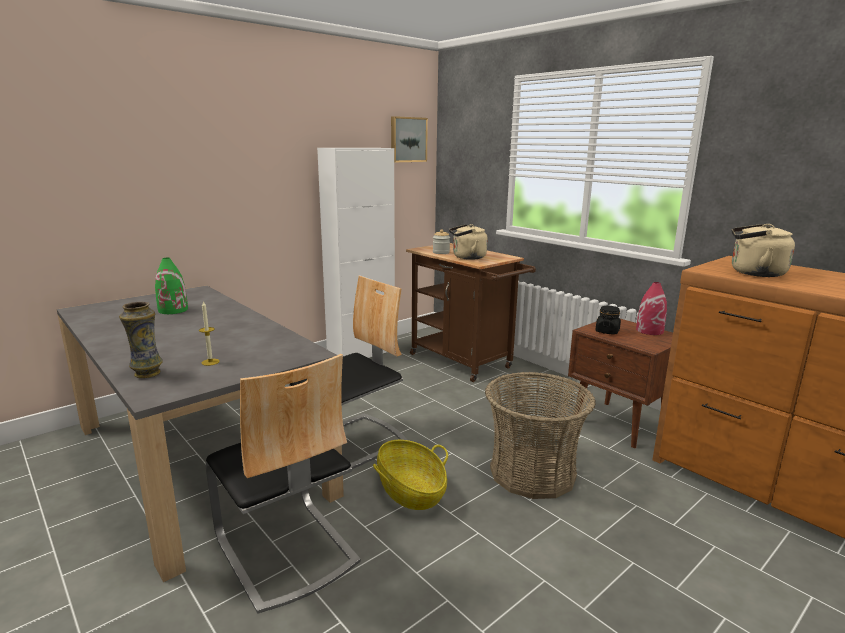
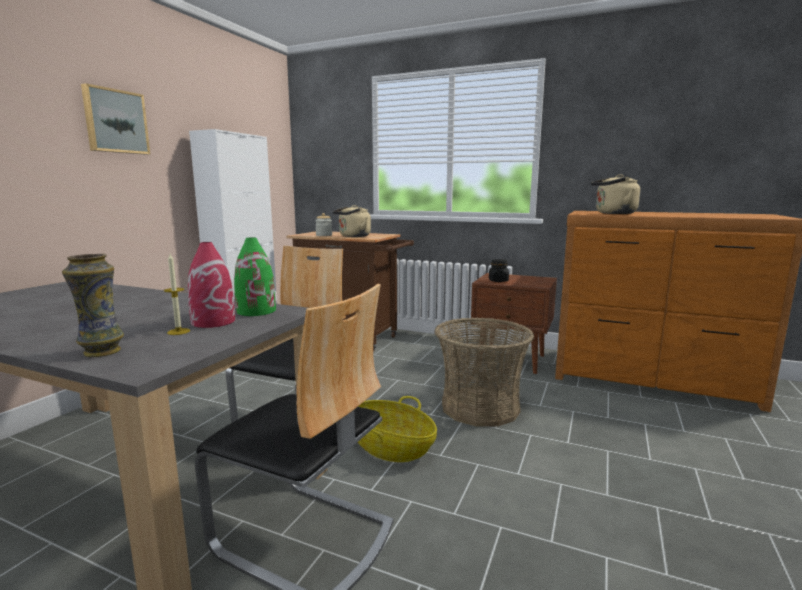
camera: 25 degrees left, 5 degrees down
(173, 310) = (58, 300): green vase -> green vase (256, 311)
(407, 139) = (268, 134): picture -> picture (115, 121)
(649, 330) = (525, 277): red vase -> red vase (213, 321)

